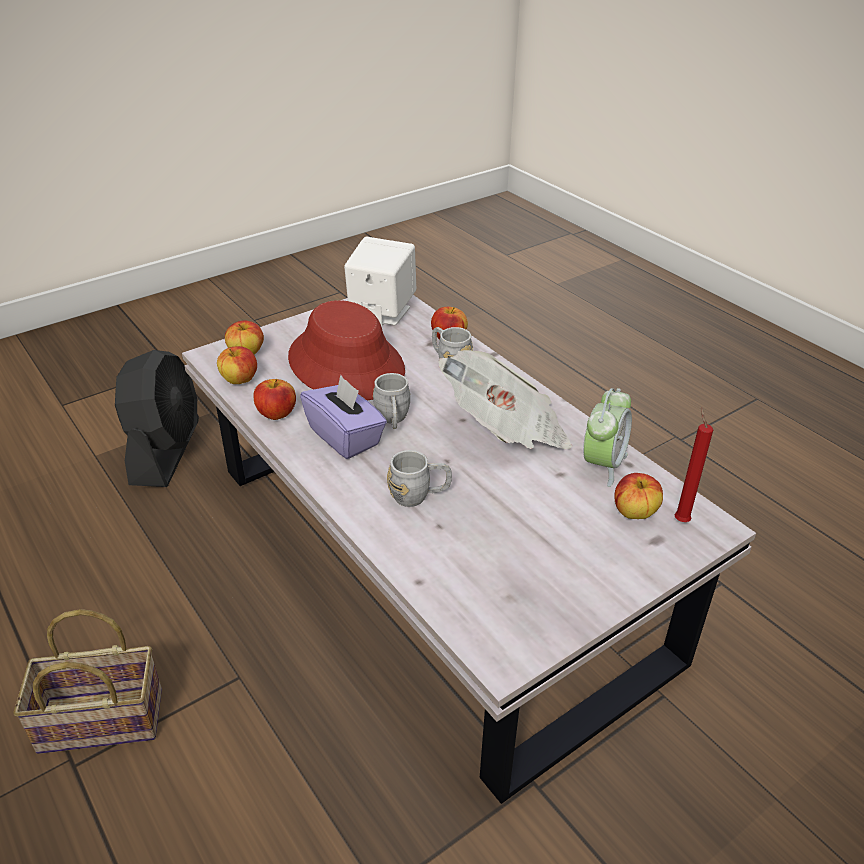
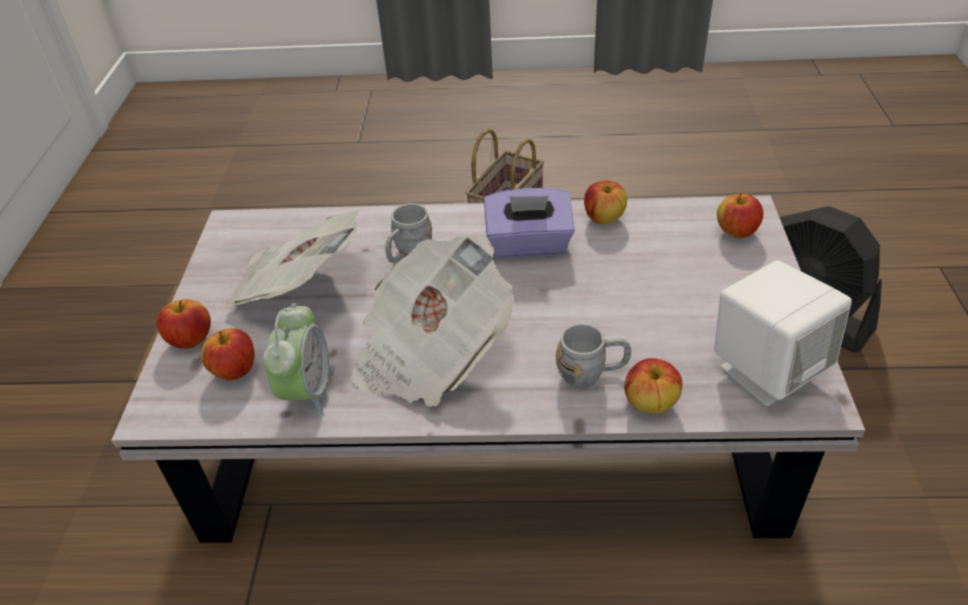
camera: 130 degrees right, 5 degrees up
(239, 380) = (683, 214): apple -> apple (191, 340)
(347, 364) = (657, 292): red hat -> none
(392, 420) = (525, 282): grey mug -> none
(523, 537) = (299, 287): none -> newspaper
(602, 464) = (307, 392): alarm clock -> alarm clock turned 150 degrees counterclockwise
(680, 519) = (190, 396): red candle -> none

